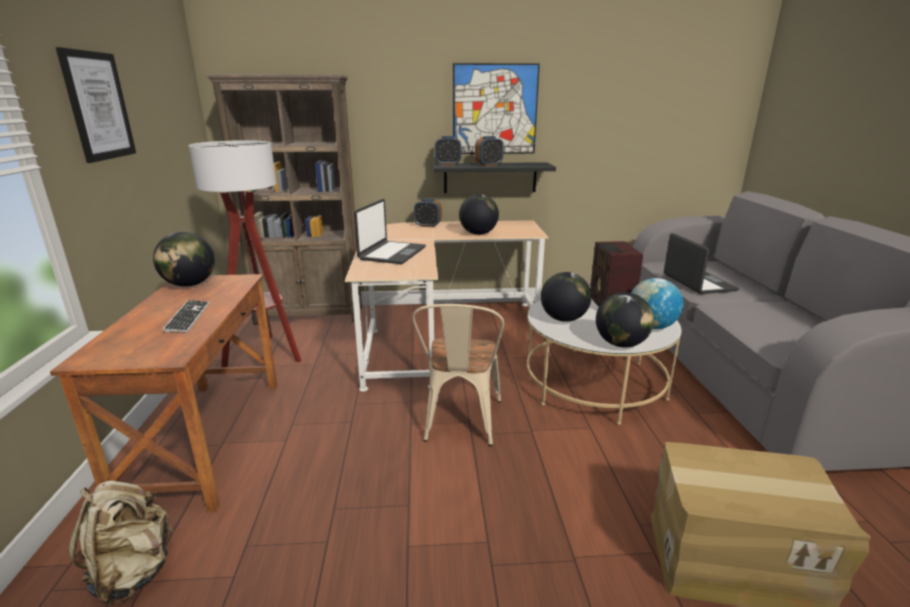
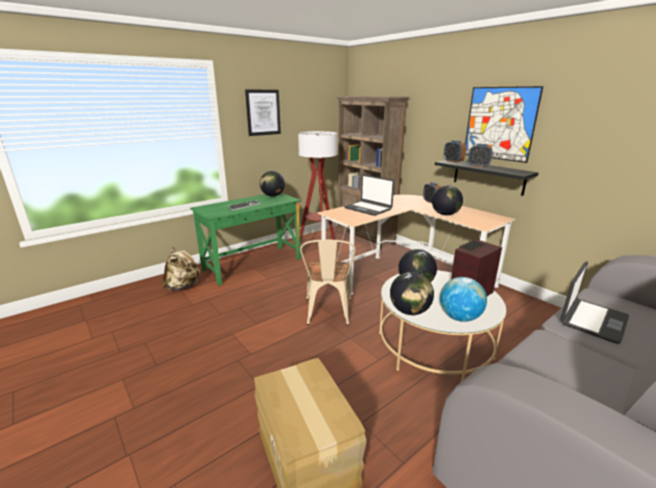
camera: 55 degrees right, 0 degrees up
(207, 439) = (252, 264): brown desk -> green desk
(391, 253) = (368, 208): laptop -> laptop turned 60 degrees clockwise
(460, 424) = (328, 314): beige chair -> beige chair turned 60 degrees counterclockwise

